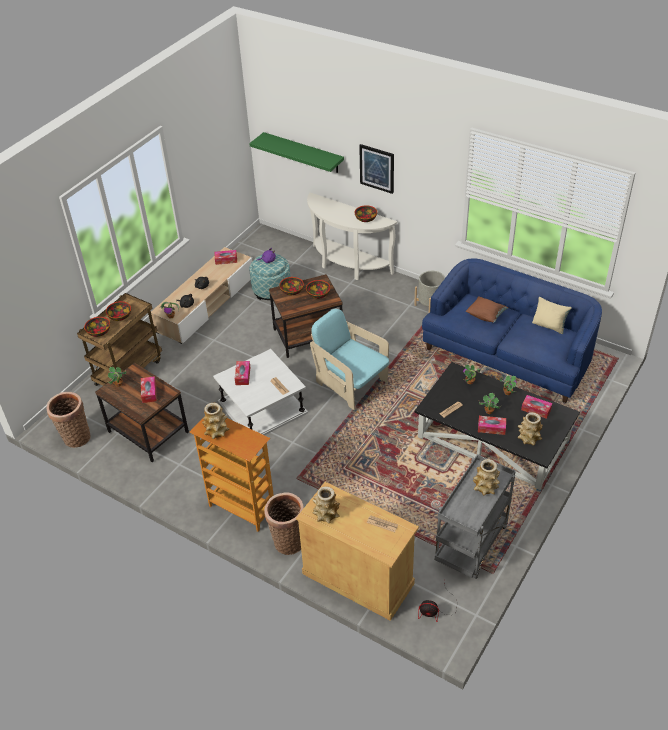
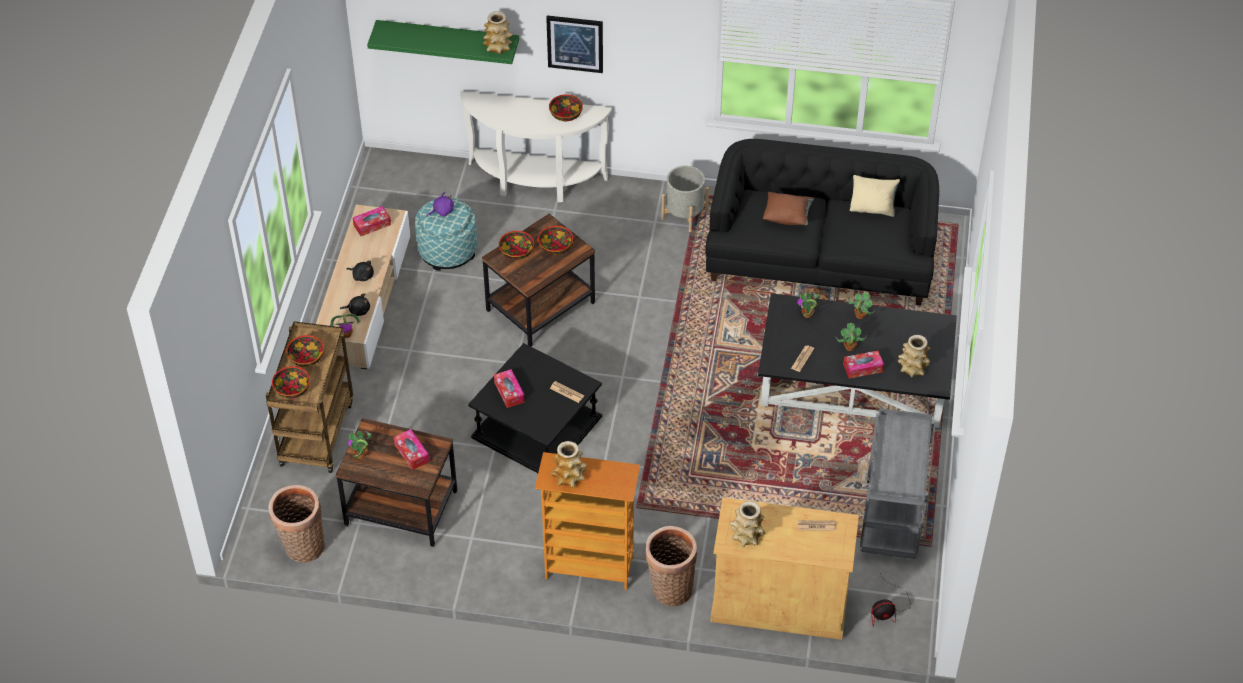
camera: 25 degrees left, 5 degrees up
(262, 407) = (536, 427): white side table -> black side table
(350, 384) = (636, 359): turquoise armchair -> none
(485, 487) = (906, 445): vase -> vase (498, 47)
(509, 354) = (820, 257): blue sofa -> black sofa
(536, 409) = (904, 328): tissue box -> none

